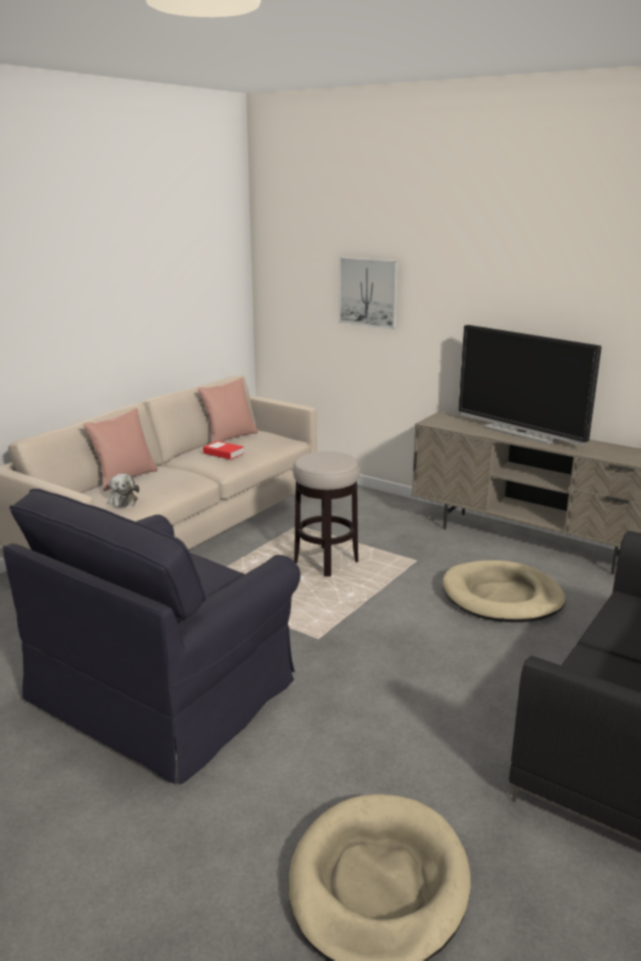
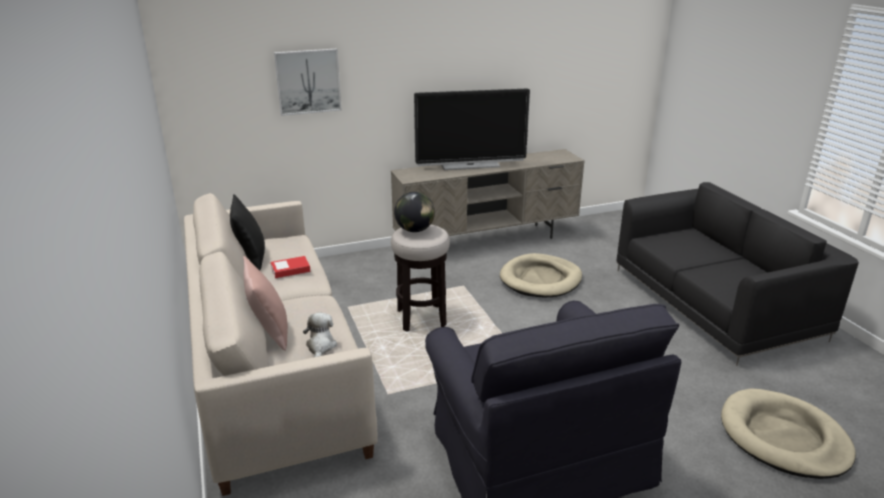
camera: 55 degrees left, 5 degrees up
(122, 500) = (320, 347): plush toy -> plush toy turned 105 degrees counterclockwise
(229, 438) = (251, 258): pink pillow -> black pillow
(326, 456) = (415, 230): none -> globe

